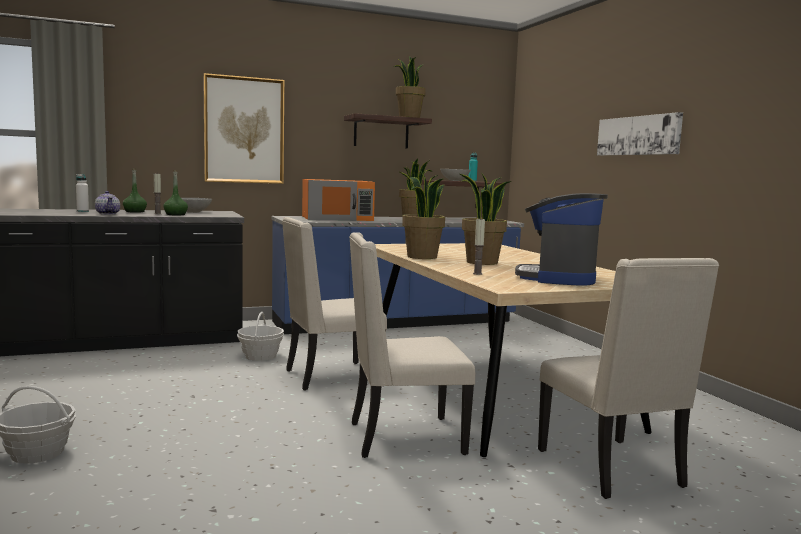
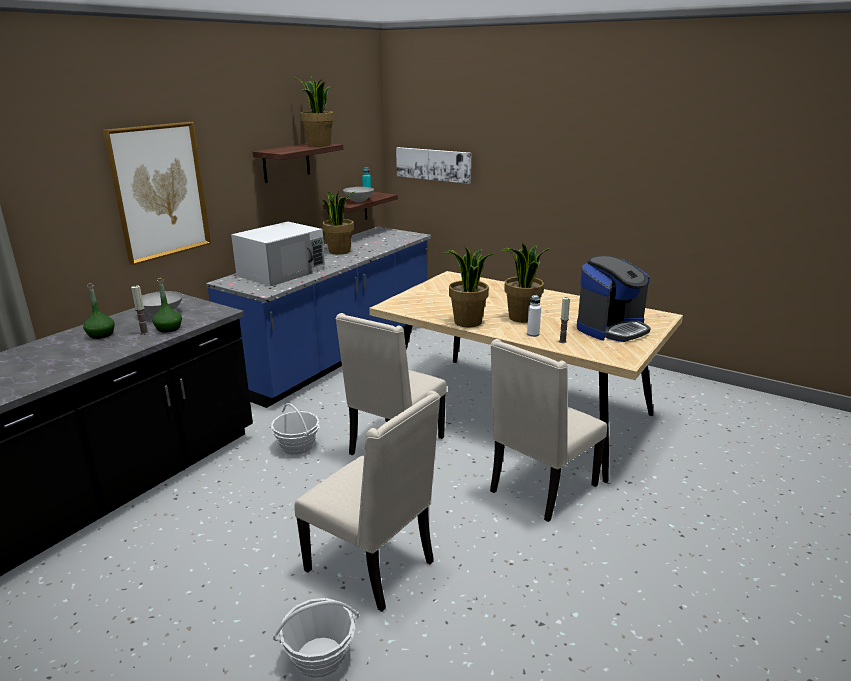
camera: 35 degrees left, 15 degrees up
(82, 211) = (43, 356): white bottle -> white bottle (533, 334)
(108, 213) = (95, 353): teapot -> none
(337, 218) = (282, 271): orange microwave -> white microwave
(558, 278) = (612, 329): coffee machine -> coffee machine turned 105 degrees counterclockwise
(613, 469) = (676, 457): beige chair -> beige chair (373, 566)
(638, 135) = (554, 161): picture -> picture (433, 164)

